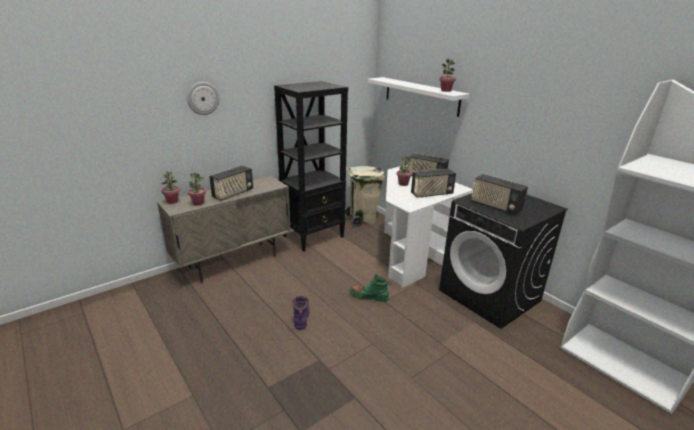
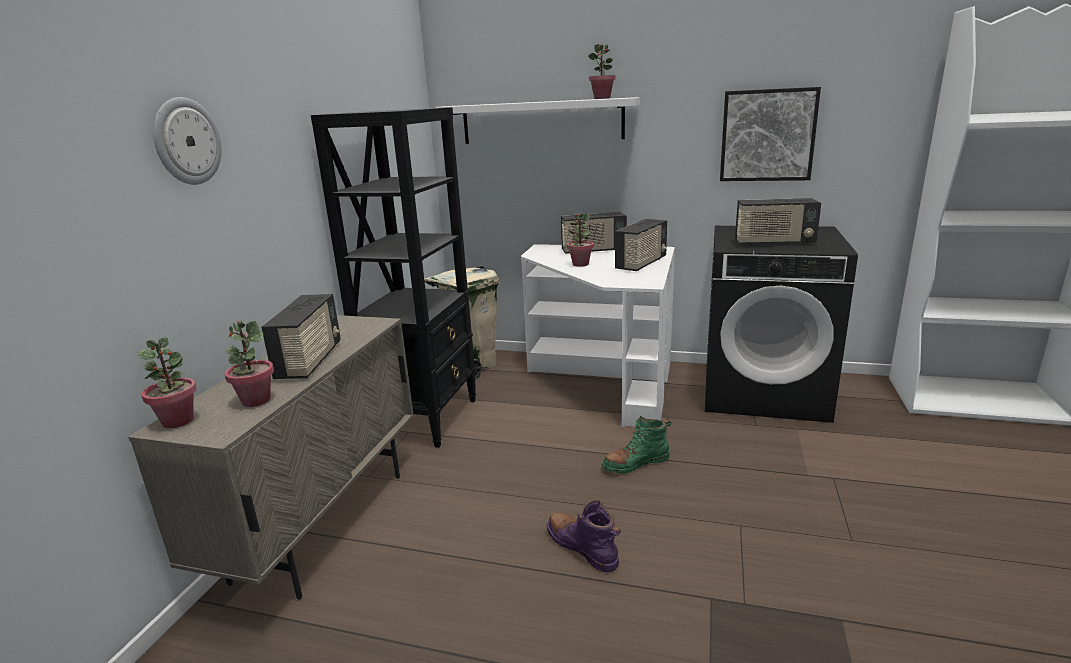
camera: 35 degrees left, 5 degrees down
(536, 136) = (767, 135): none -> picture

